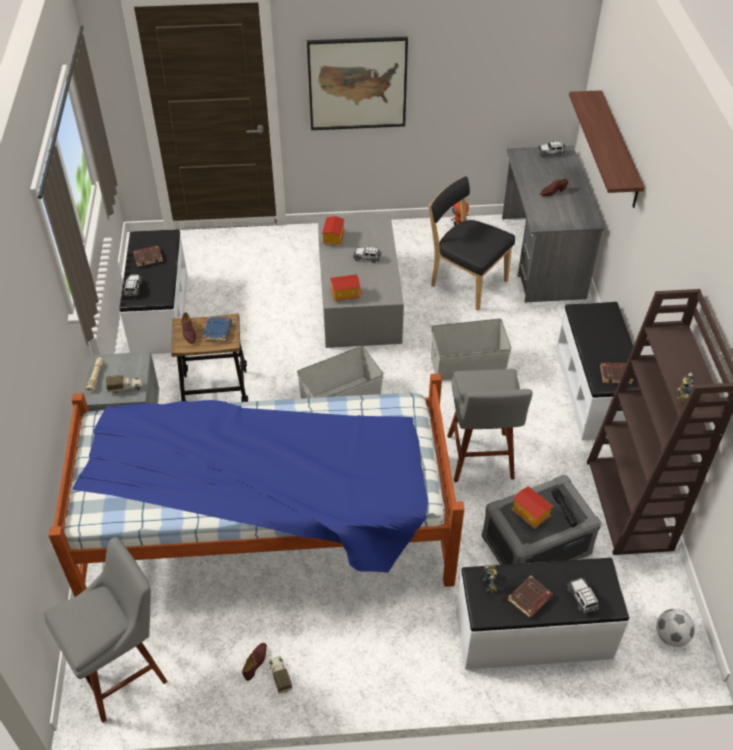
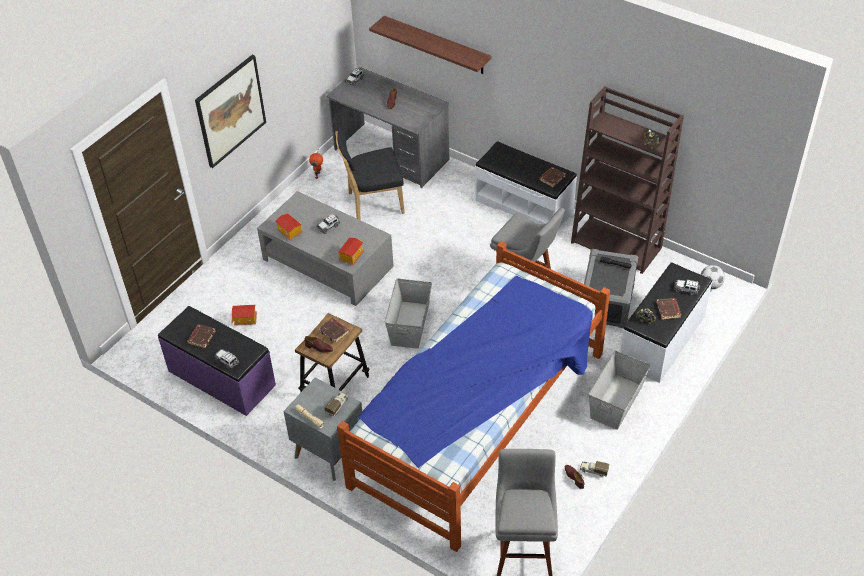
camera: 50 degrees left, 0 degrees up
(159, 314) = (221, 378): white bench -> purple bench
(218, 331) = (334, 332): blue book -> brown book
(468, 365) = (445, 246): grey storage box -> grey storage box (617, 401)
(529, 514) = (605, 280): toy house -> toy house (245, 320)

